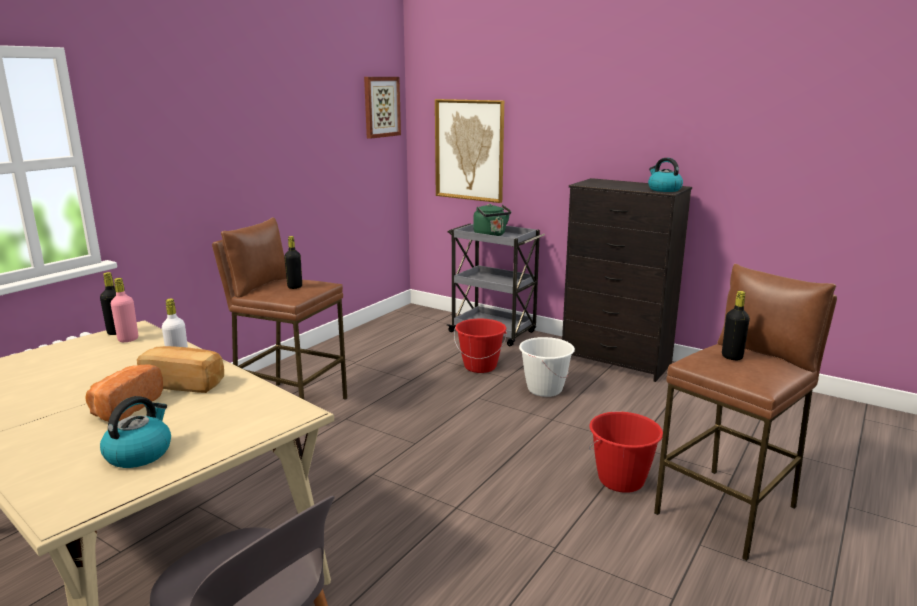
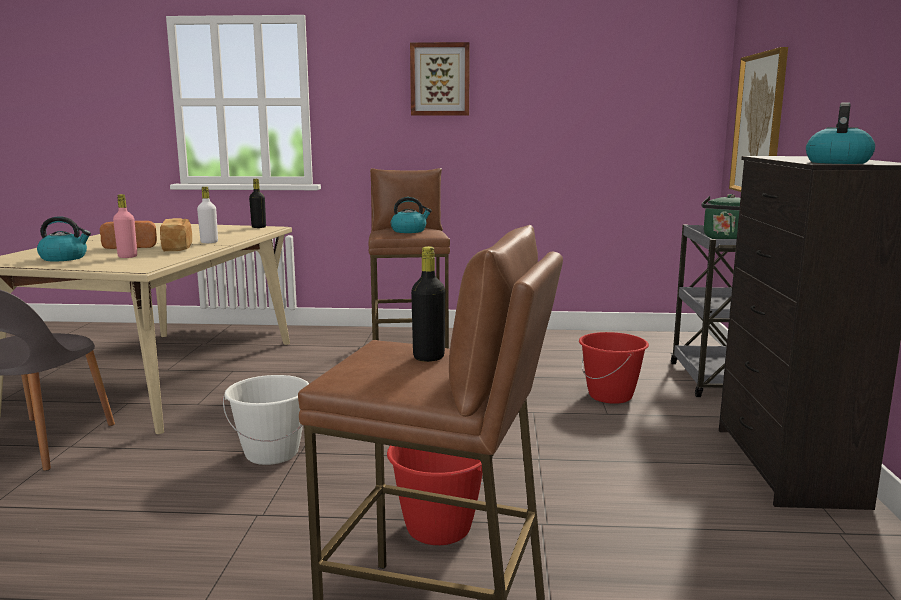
camera: 60 degrees right, 5 degrees down
(128, 339) = (248, 230): pink bottle -> pink bottle (127, 256)
(295, 287) = (409, 231): black bottle -> kettle
(381, 107) = (678, 72): picture -> picture (440, 79)
(544, 389) = (611, 439): white bucket -> white bucket (272, 453)

